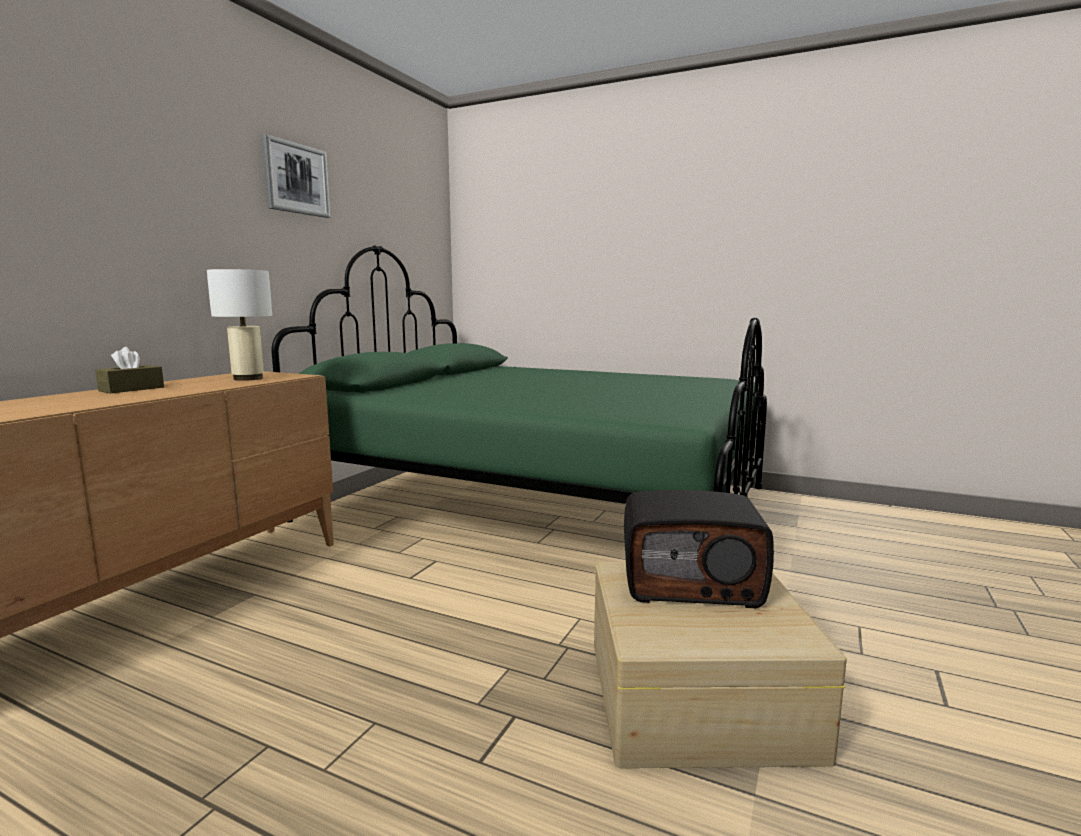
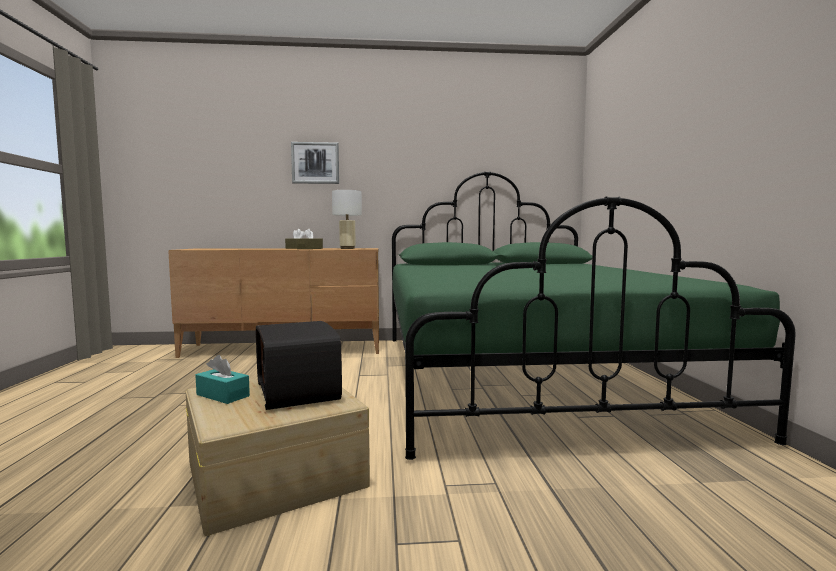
camera: 60 degrees right, 5 degrees down
(189, 388) = (310, 248): none -> brown tissue box
(296, 179) = (422, 136): picture -> picture (315, 163)
(680, 630) = (223, 395): none -> turquoise tissue box

